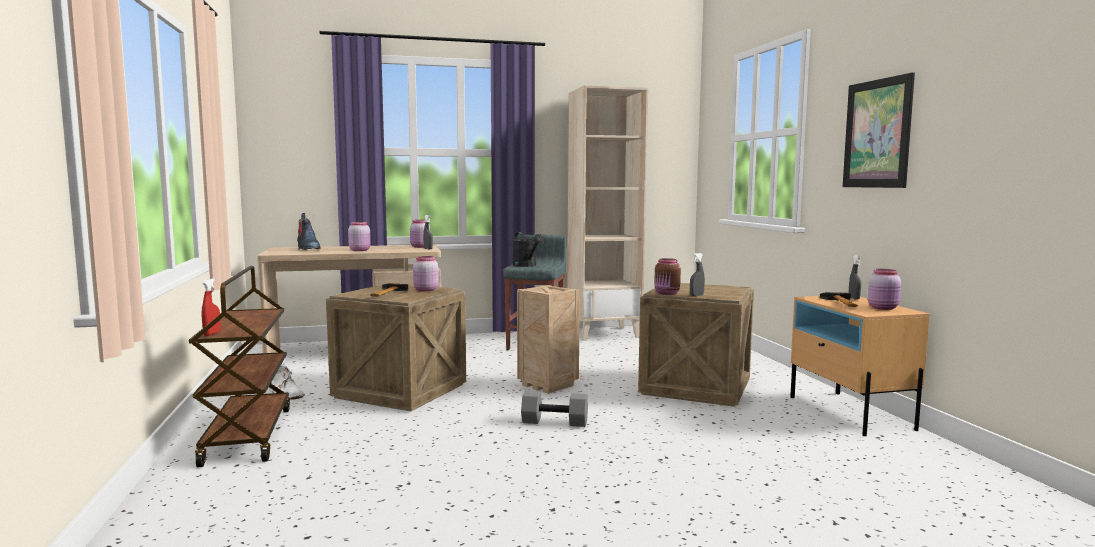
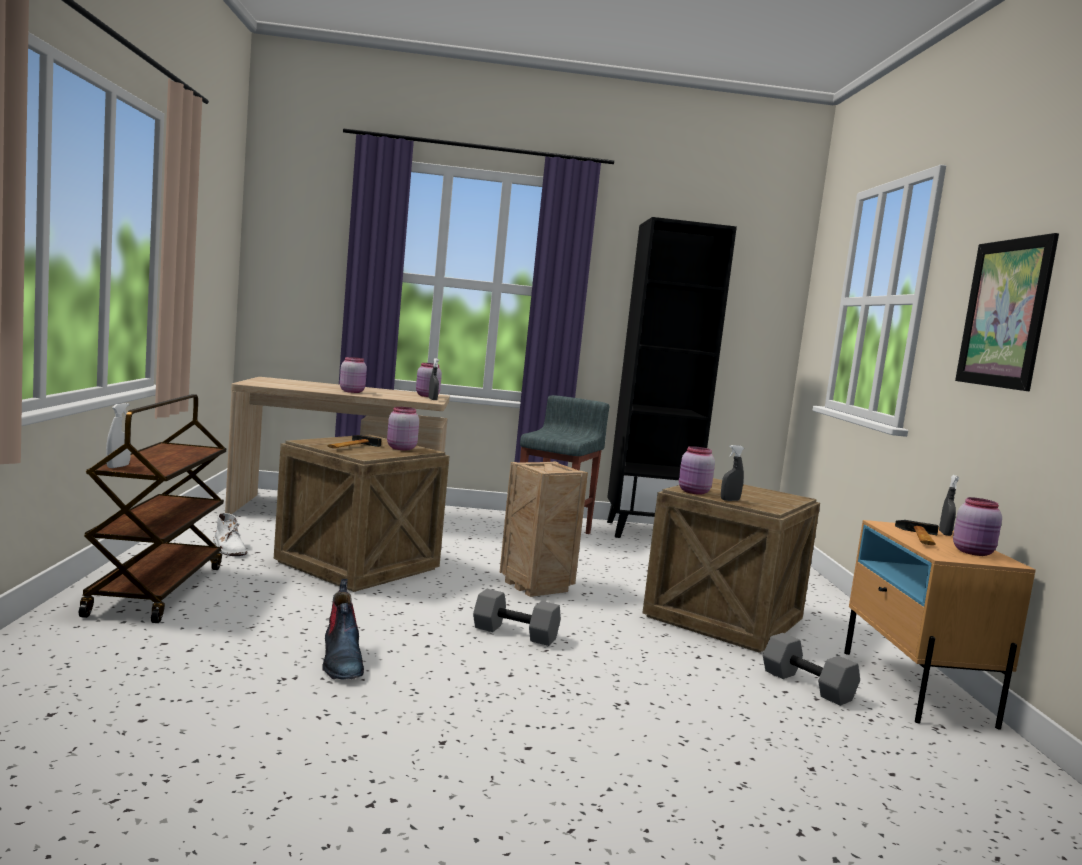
camera: 10 degrees right, 0 degrees up
(212, 333) = (118, 466): red spray bottle -> white spray bottle
(307, 249) = (297, 383): boot -> boot (341, 661)
(527, 265) = (552, 434): black watering can -> none
(604, 333) = (648, 532): beige bookcase -> black bookcase
(667, 293) = (694, 492): brown jar -> pink jar
(779, 424) = (805, 685): none -> grey dumbbell

